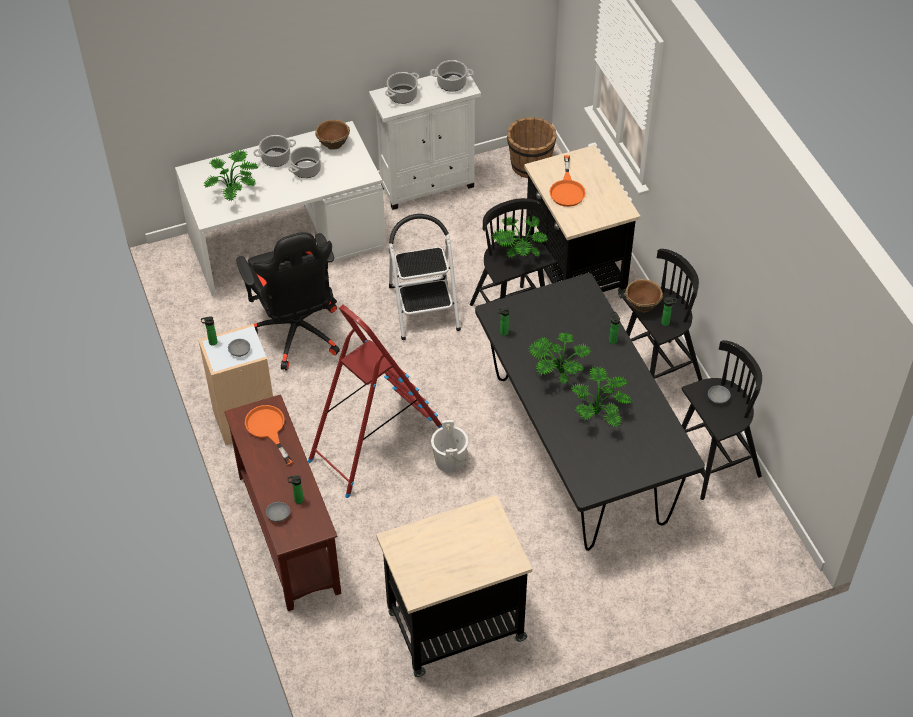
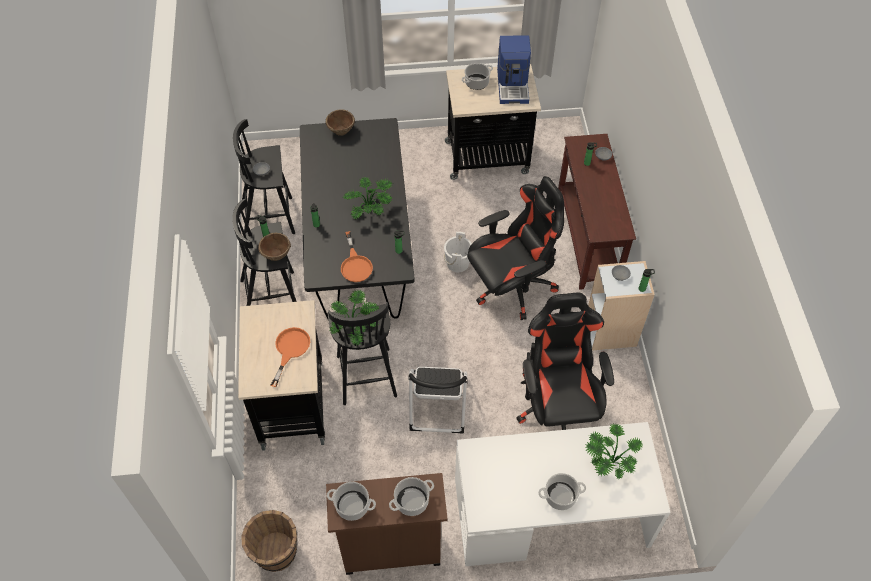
camera: 165 degrees left, 5 degrees up
(268, 429) = (603, 217): orange frying pan -> orange frying pan (355, 265)
(306, 169) = (530, 472): cooking pot -> cooking pot (476, 83)
(333, 144) = (496, 501): brown bowl -> brown bowl (341, 131)
(376, 443) = (509, 289): red step ladder -> black office chair
(425, 564) = (513, 85): none -> coffee machine
(428, 185) = (390, 552): white cabinet -> brown cabinet
(599, 413) = (353, 174): potted plant -> none

